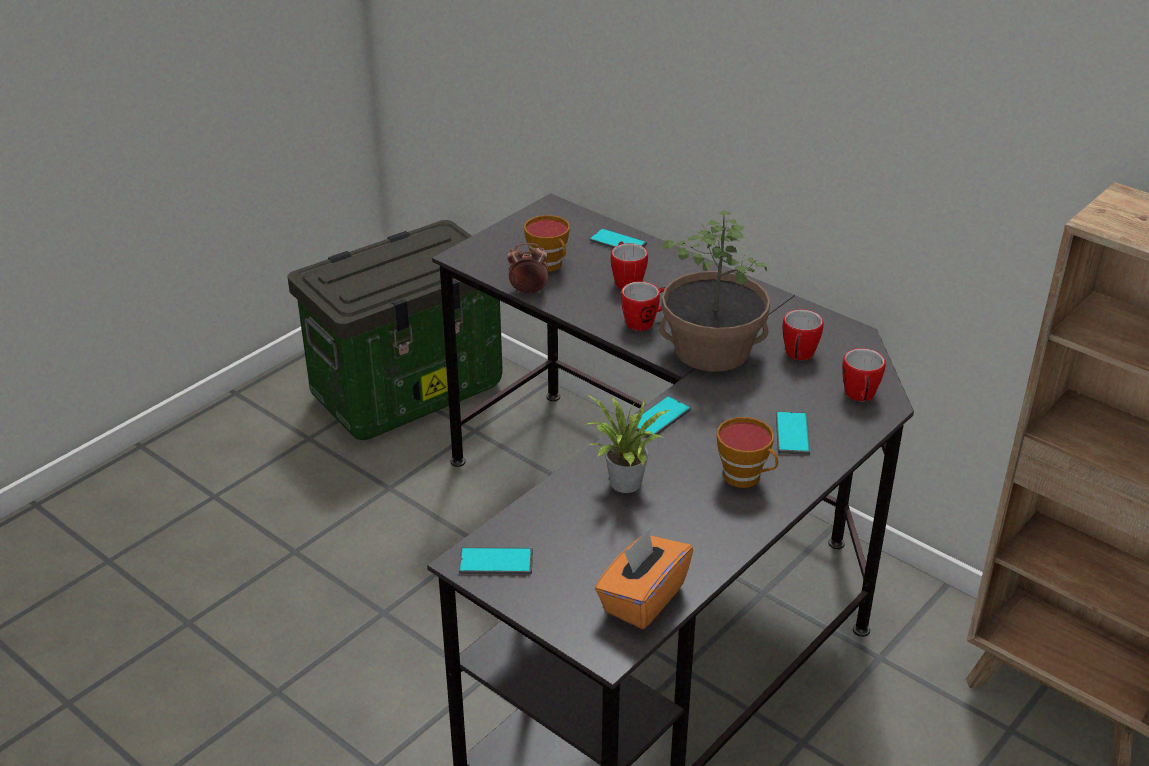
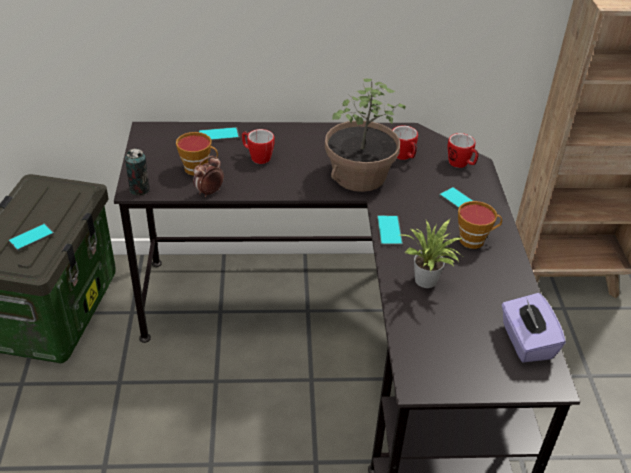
camera: 45 degrees left, 5 degrees up
(467, 258) = (139, 189): none -> can
(496, 562) = (430, 374): phone -> phone (31, 237)
(642, 599) = (526, 342): orange tissue box -> purple tissue box
(645, 322) = (302, 177): mug -> none

